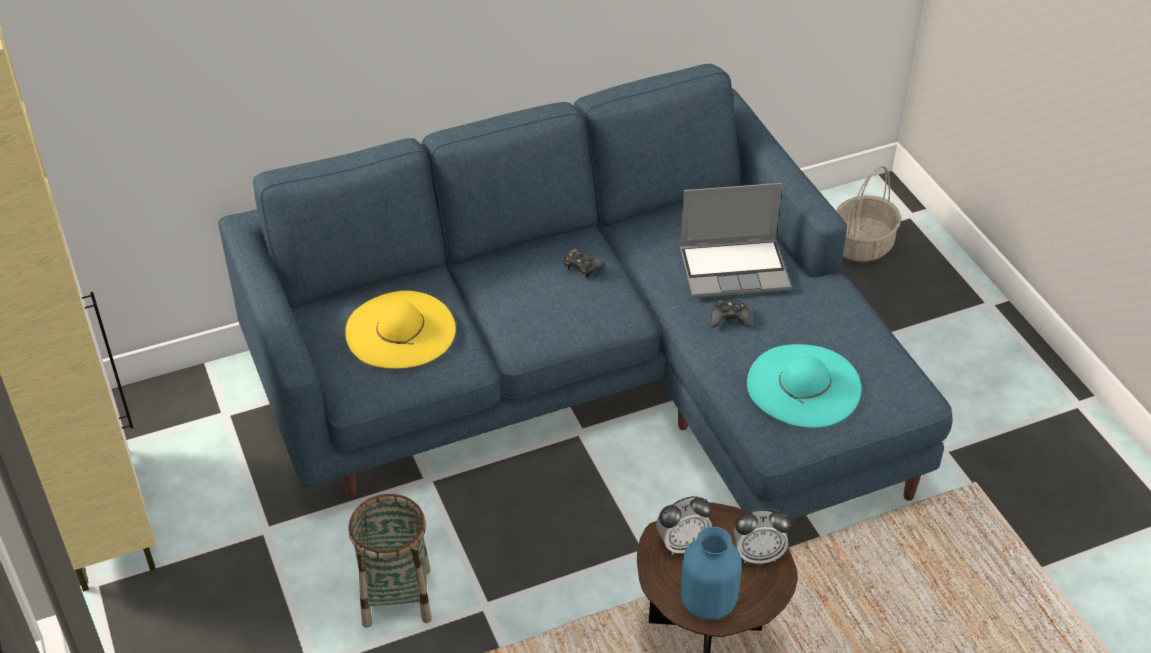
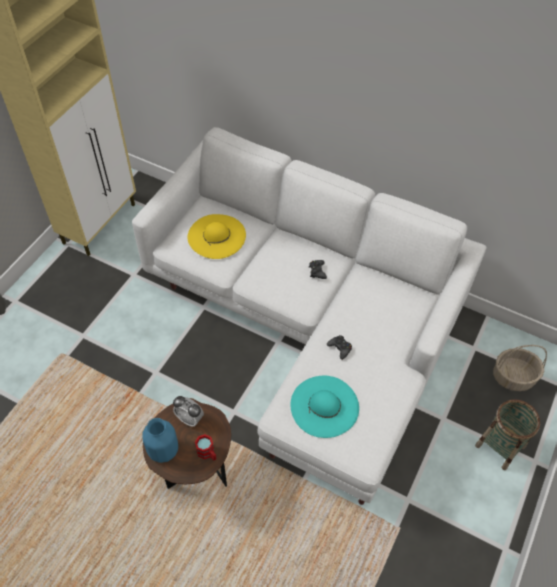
camera: 50 degrees right, 10 degrees up
(396, 597) = (136, 339): basket -> basket (500, 446)
(591, 384) = (309, 327): blue sofa -> white sofa
(735, 269) = (376, 329): laptop -> none
(758, 555) = (207, 453): alarm clock -> red mug

